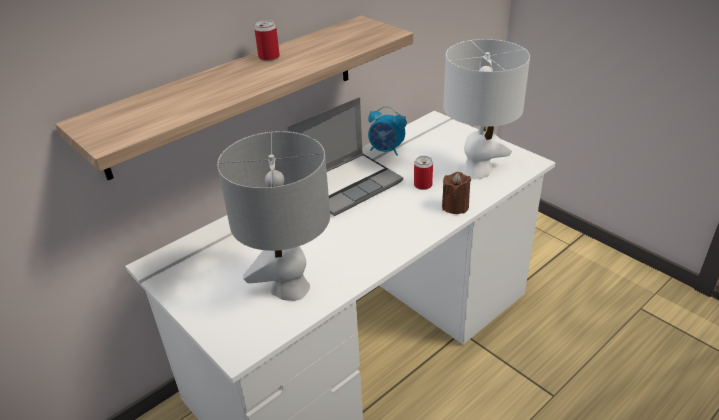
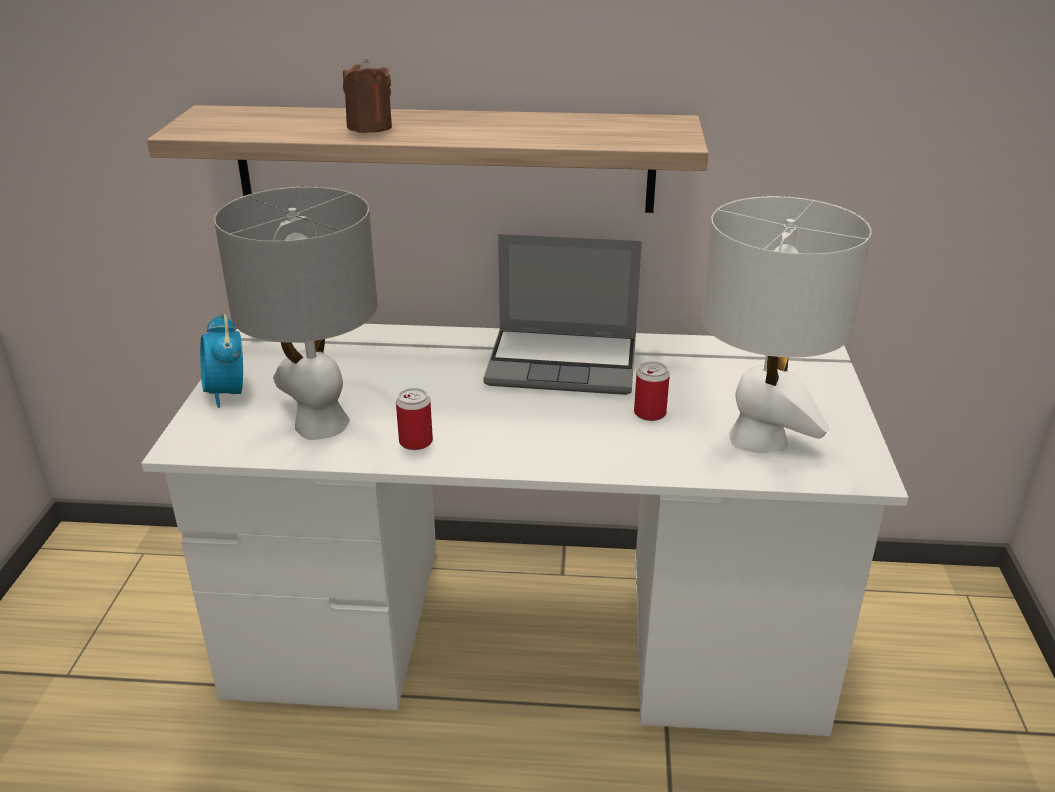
camera: 45 degrees right, 5 degrees down
(269, 57) = (482, 119): can -> can (416, 442)
(386, 150) = (680, 352): alarm clock -> alarm clock (227, 393)
(455, 206) = (643, 459): brown candle -> brown candle (369, 127)

